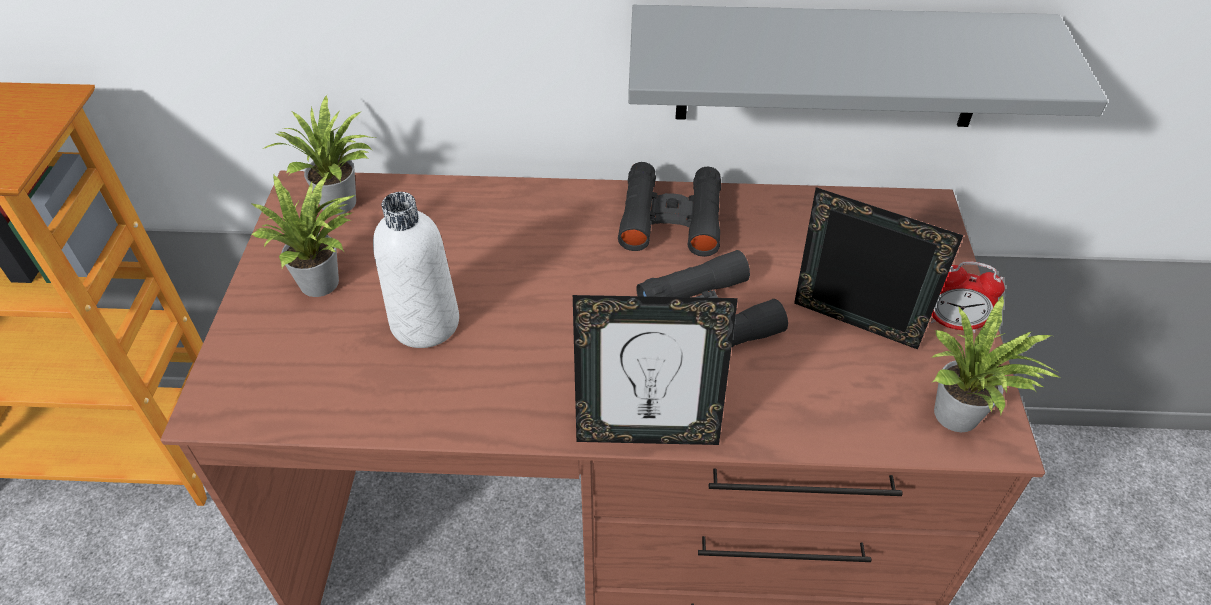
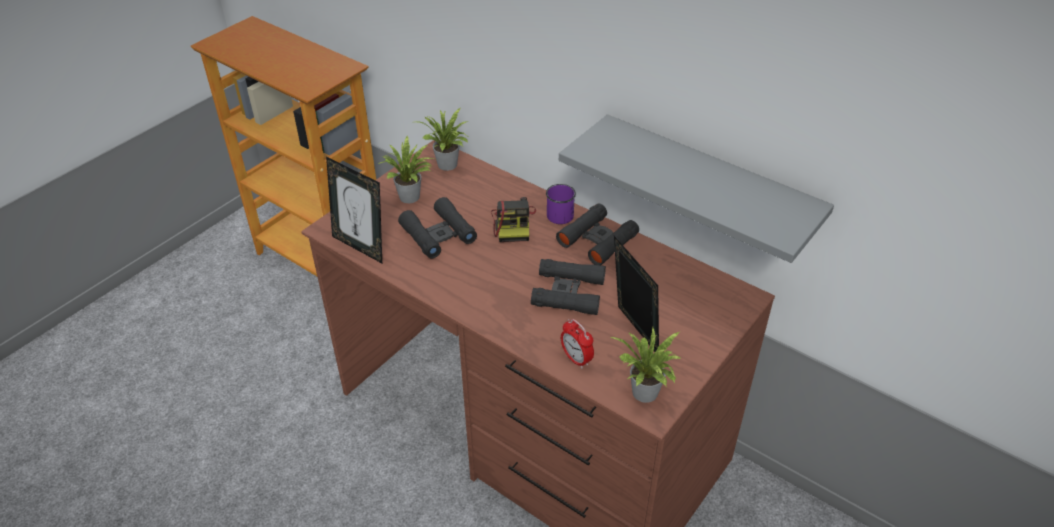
camera: 35 degrees right, 5 degrees down
(425, 323) = (438, 234): white bottle -> black binoculars
(529, 250) = (513, 224): none -> camera
(580, 203) = (559, 213): none -> purple mug
(647, 433) = (490, 325): picture frame -> picture frame (360, 246)
(953, 323) = (692, 355): alarm clock -> alarm clock (576, 359)

